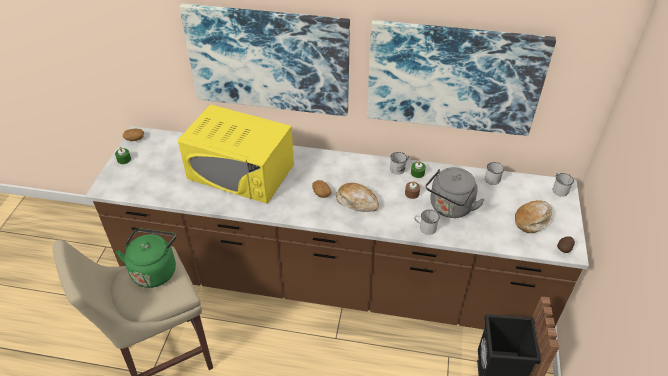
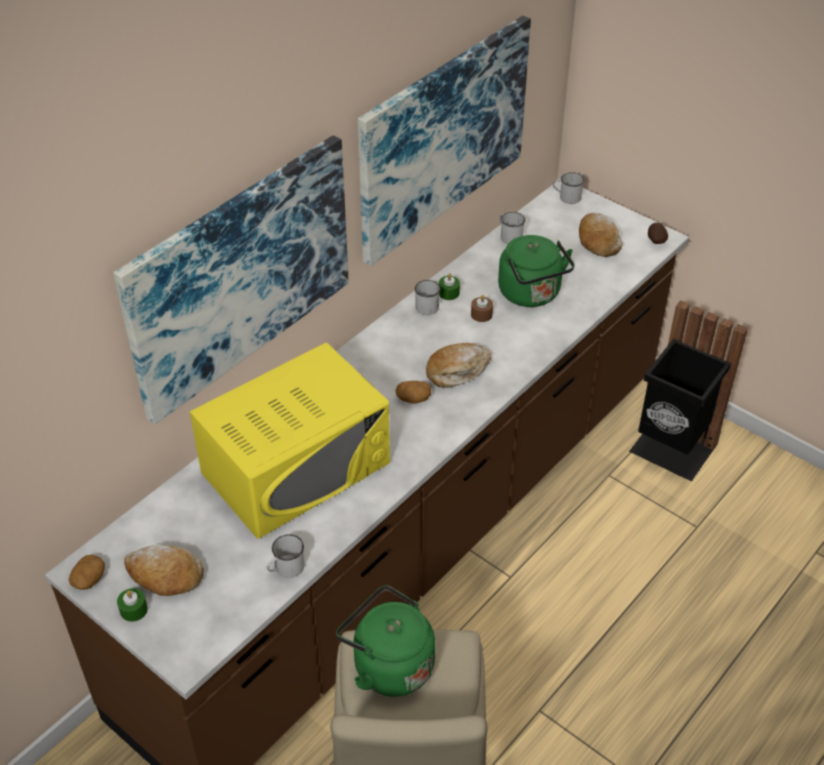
camera: 60 degrees left, 0 degrees up
(148, 160) = (165, 575): none -> bread
(425, 227) = (548, 330): white mug -> white mug (285, 569)
(450, 208) = (532, 294): grey kettle -> green kettle

